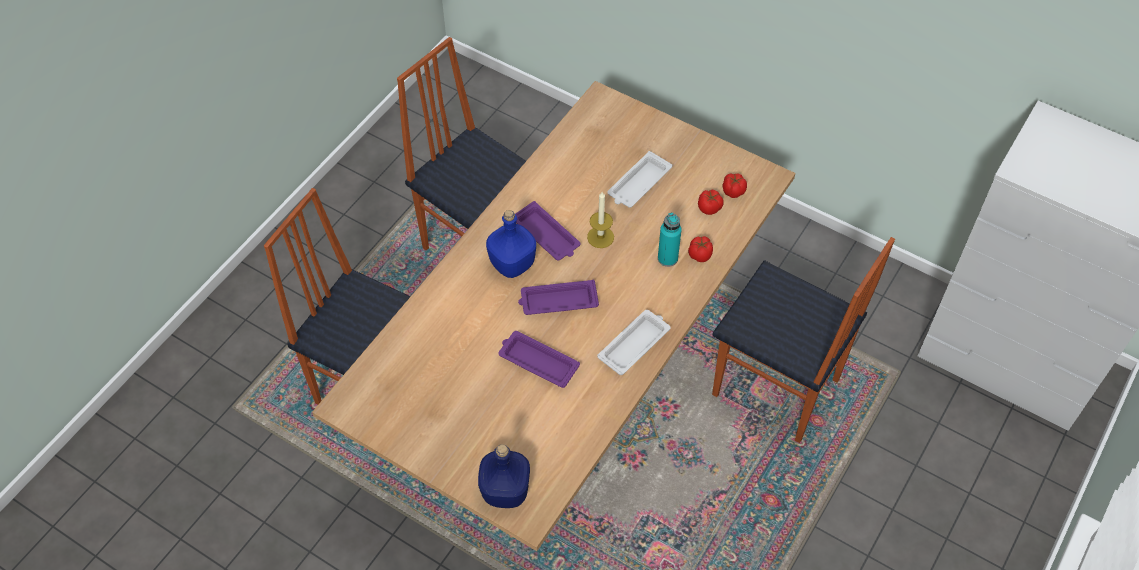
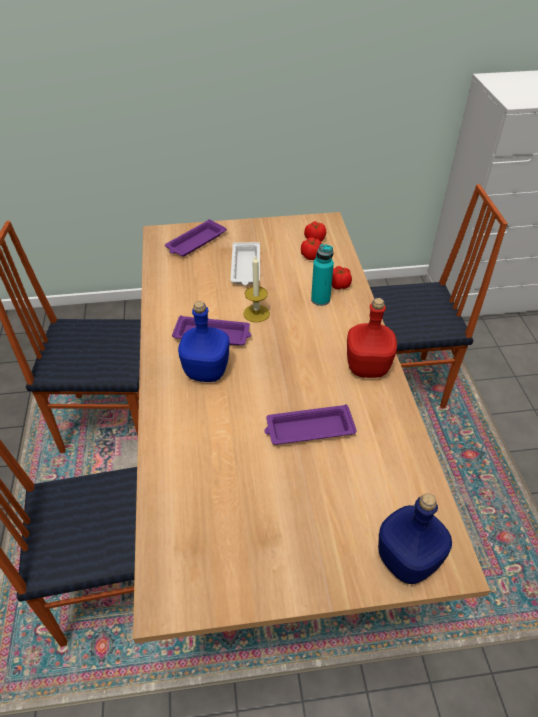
camera: 40 degrees left, 10 degrees down
(557, 301) = (273, 375): purple tray -> purple tray (195, 242)
(635, 344) = (366, 367): white tray -> red bottle

